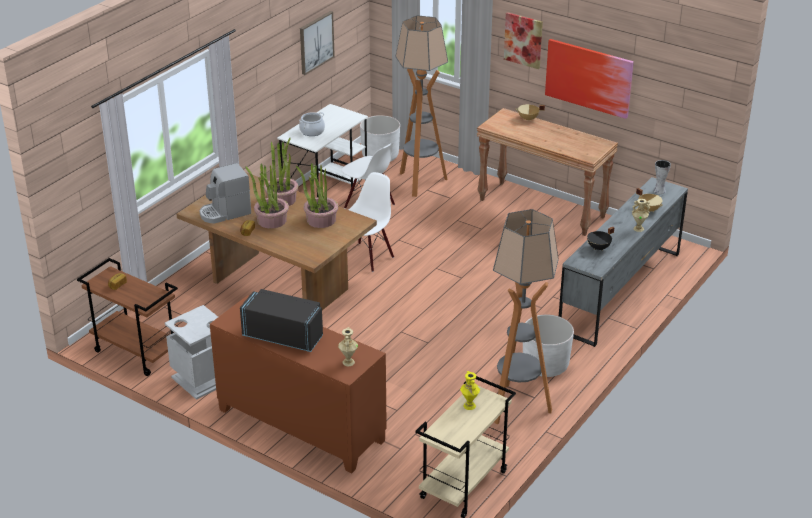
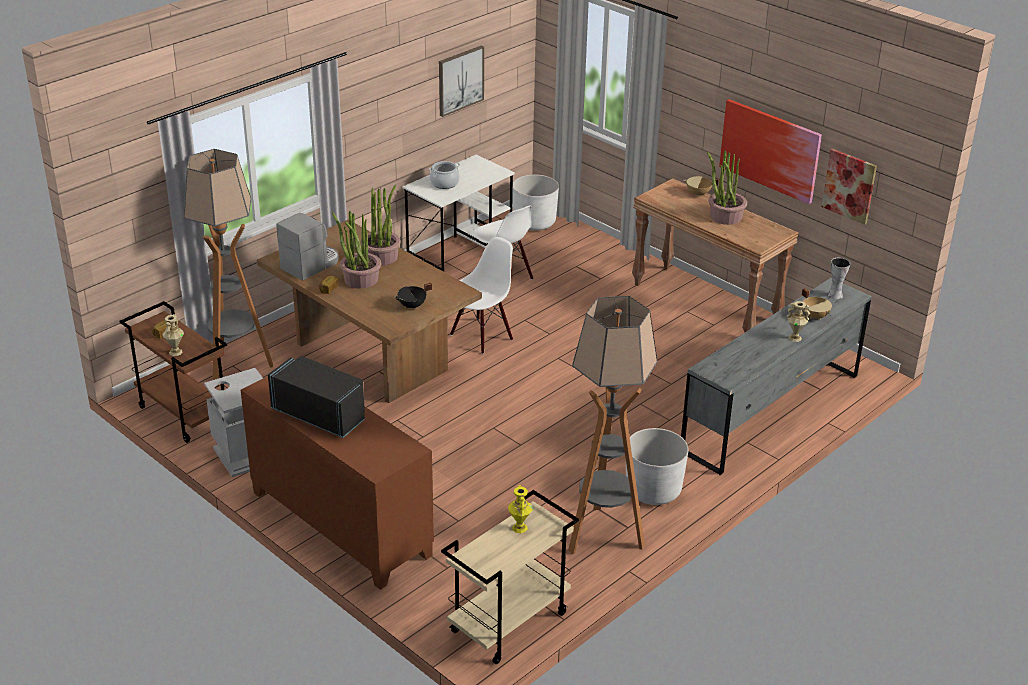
camera: 10 degrees right, 0 degrees up
(225, 213) = (311, 265): coffee machine -> coffee machine turned 150 degrees clockwise
(320, 220) = (417, 285): potted plant -> potted plant (725, 216)
(348, 362) = (383, 455): beige vase -> beige vase (175, 352)
(421, 182) = (571, 257): floor lamp -> floor lamp (236, 367)
(523, 40) = (699, 98): picture -> picture (849, 186)
(599, 248) = (738, 355): black cooking pot -> black cooking pot (412, 306)

